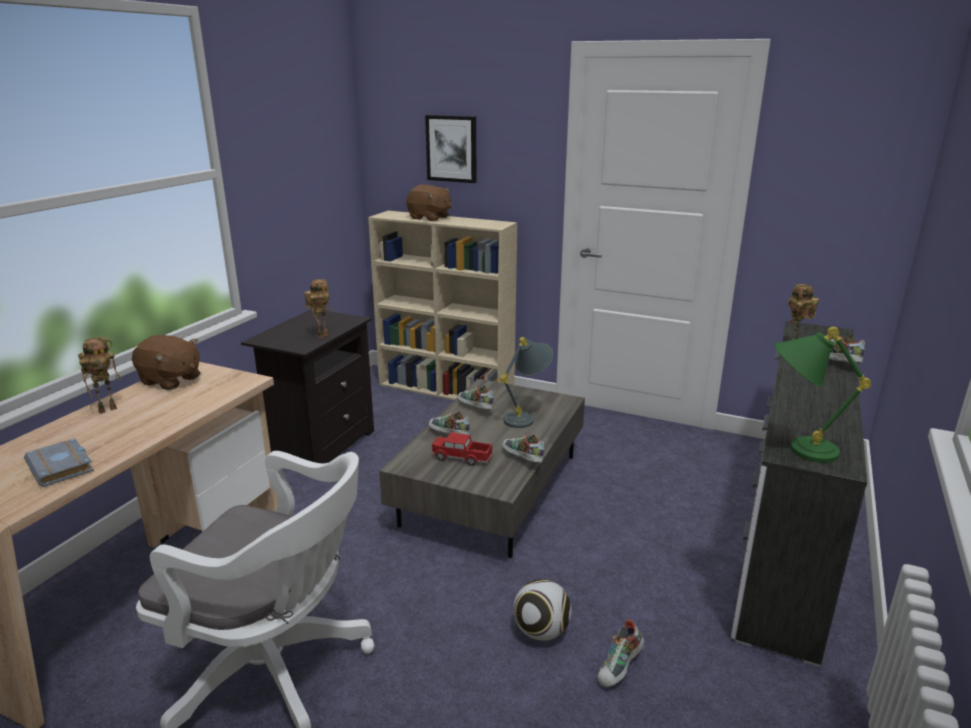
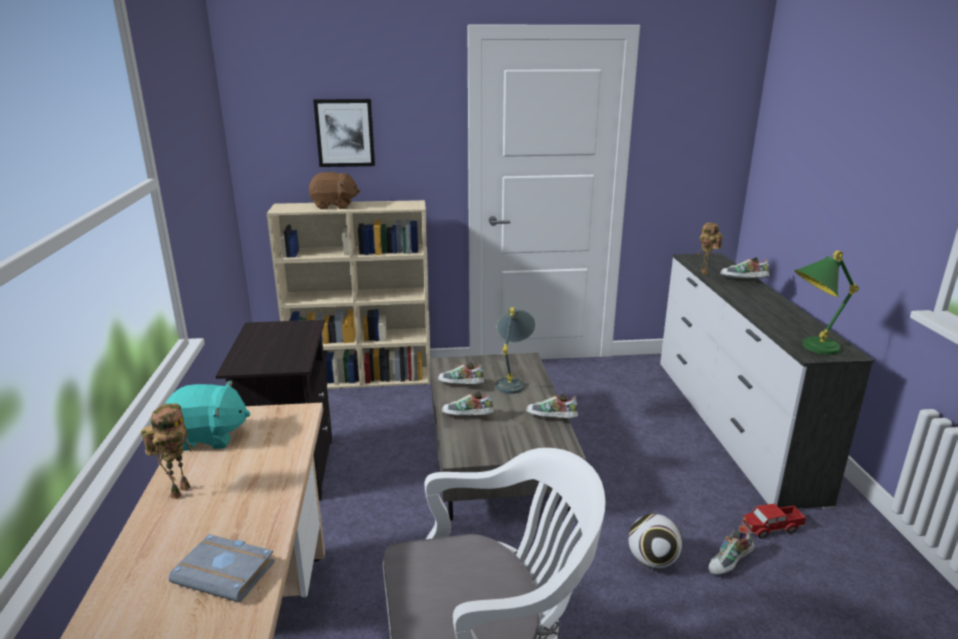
camera: 30 degrees left, 0 degrees up
(170, 380) = (208, 437): brown plush toy -> turquoise plush toy
(322, 335) = (299, 348): toy robot -> none
(462, 458) = (501, 433): toy truck -> toy truck (772, 528)
(620, 668) = (730, 564): shoe -> shoe turned 45 degrees clockwise

